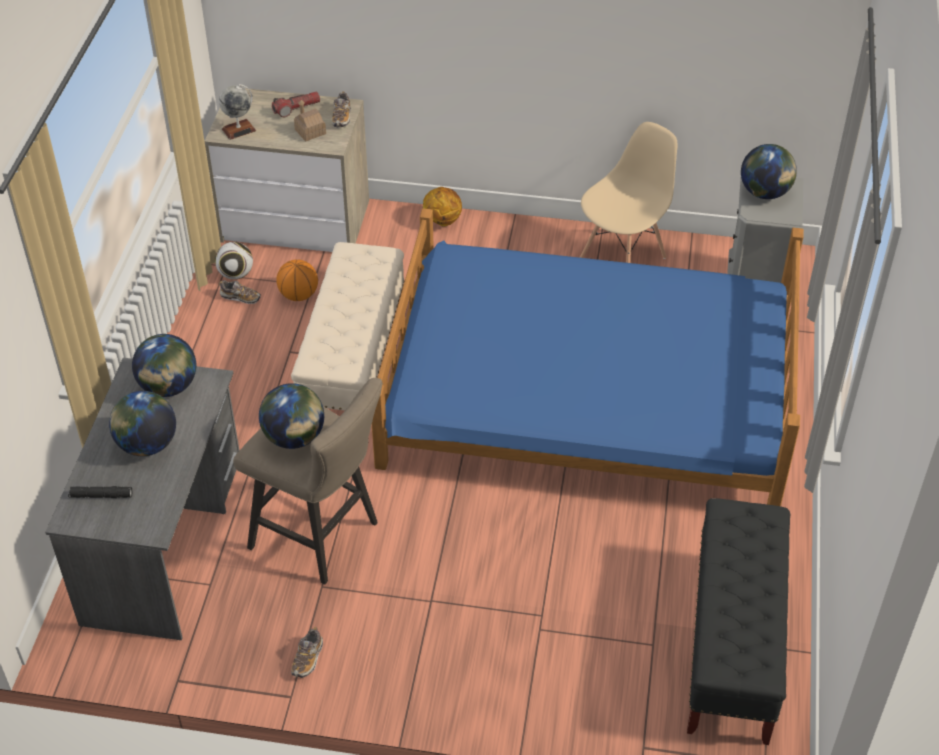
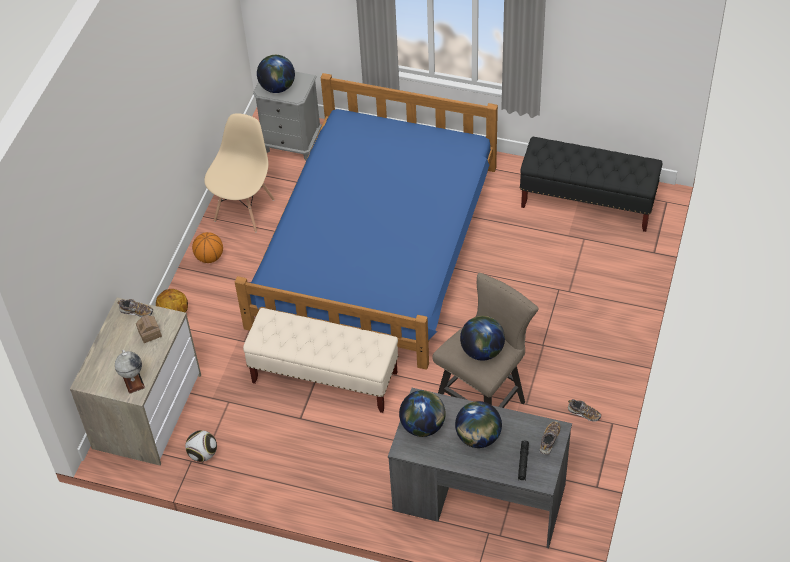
camera: 80 degrees left, 5 degrees up
(240, 297) = (231, 451): shoe -> shoe (549, 440)
(296, 108) = (115, 341): flashlight -> none
(299, 295) = (238, 411): basketball -> basketball (209, 257)
(623, 258) = (244, 209): beige chair -> beige chair turned 60 degrees clockwise

